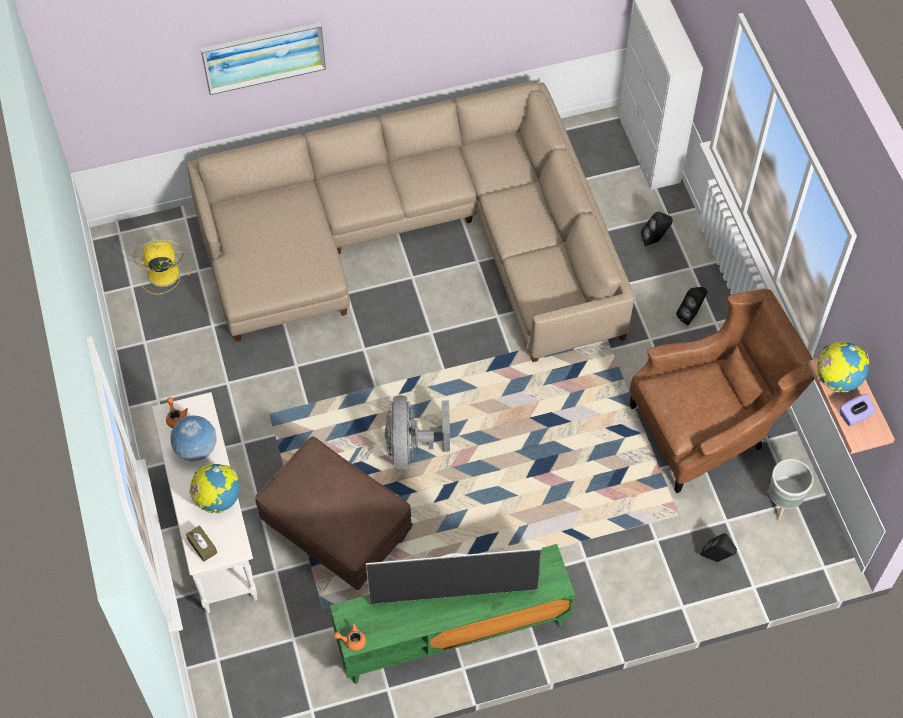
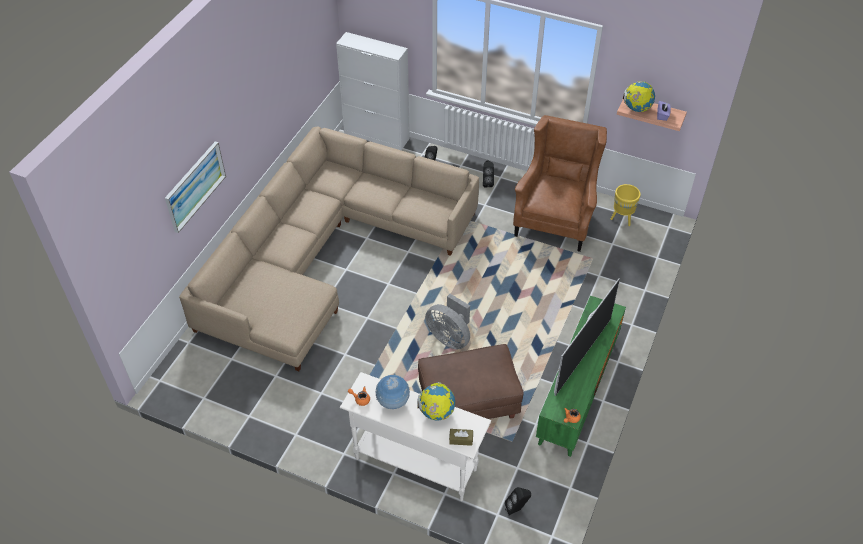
camera: 50 degrees left, 10 degrees down
(162, 273) = (212, 377): yellow fan -> none
(716, 558) = (629, 261): black speaker -> black speaker (517, 509)
(782, 504) = (622, 219): grey planter -> yellow planter

